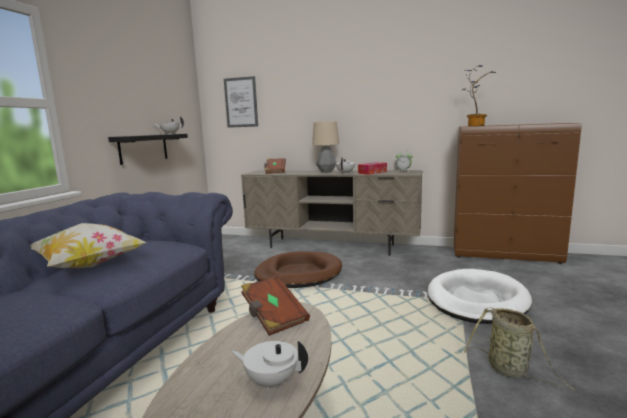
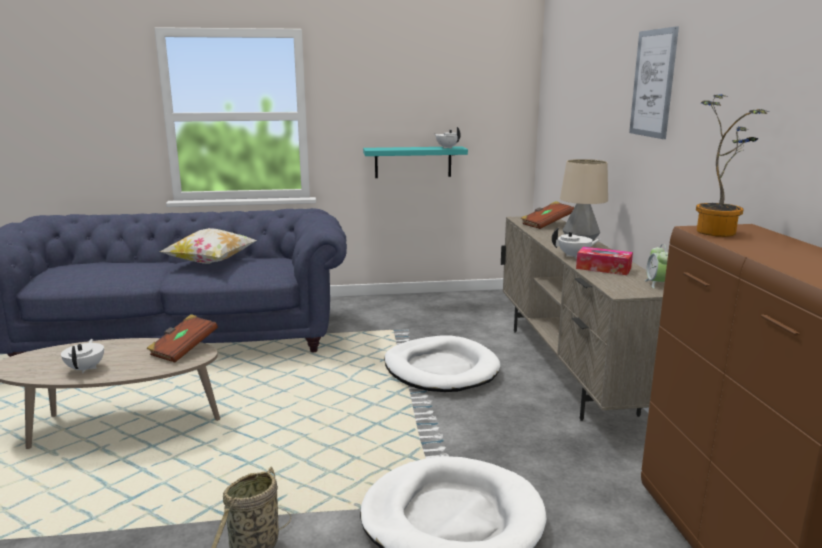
camera: 65 degrees right, 5 degrees up
(143, 148) = (413, 162): black shelf -> turquoise shelf
(241, 102) = (560, 108): picture -> picture (653, 83)
(298, 274) = (441, 369): brown dog bed -> white dog bed

